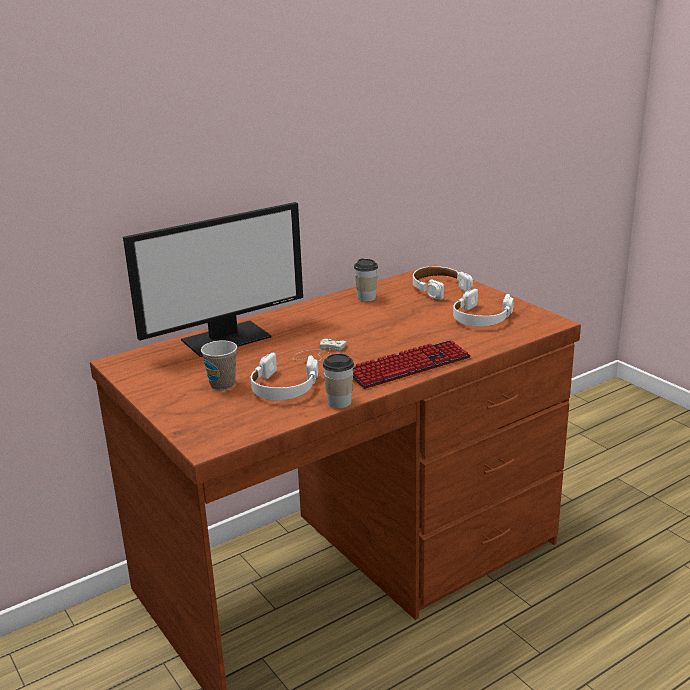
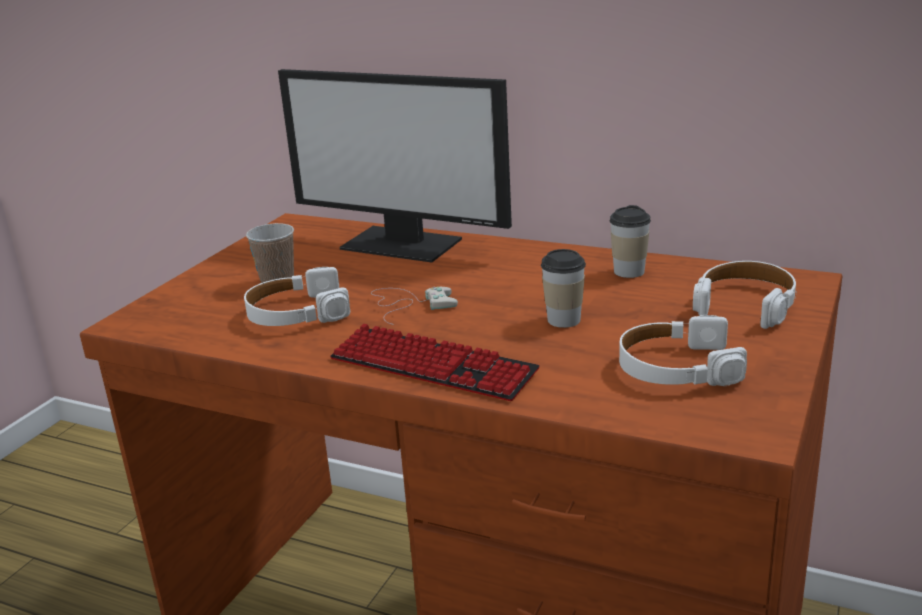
camera: 60 degrees right, 0 degrees up
(339, 402) = (280, 356): cup -> cup (564, 320)

